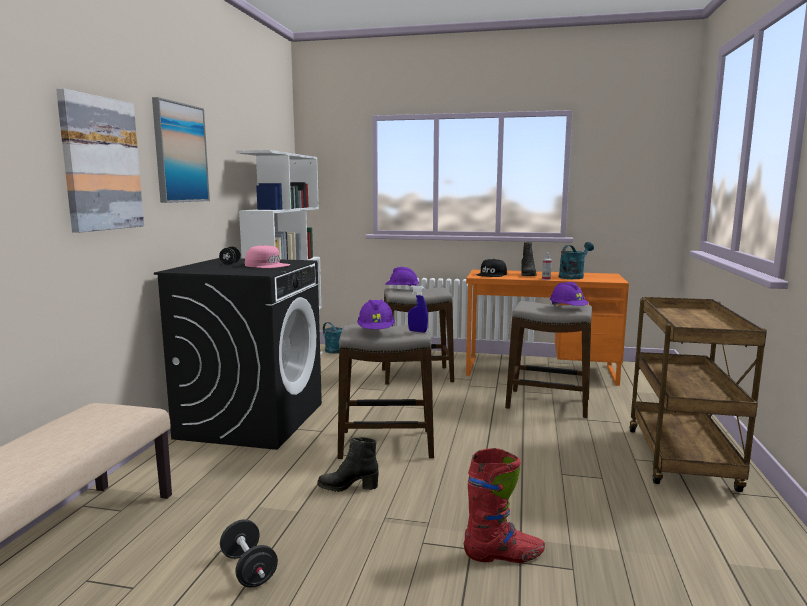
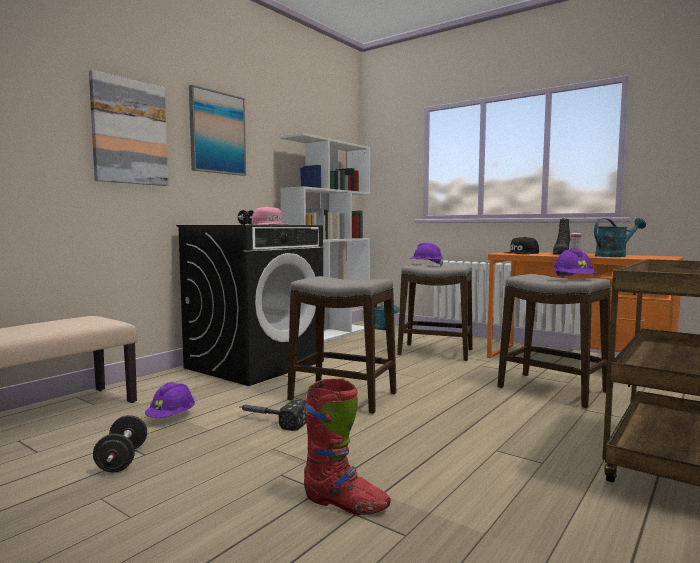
camera: 25 degrees right, 5 degrees down
(348, 487) = (271, 420): black boot -> hammer
(376, 332) = (331, 280): purple hard hat -> purple hard hat (171, 417)
(417, 331) = (367, 281): blue spray bottle -> none

